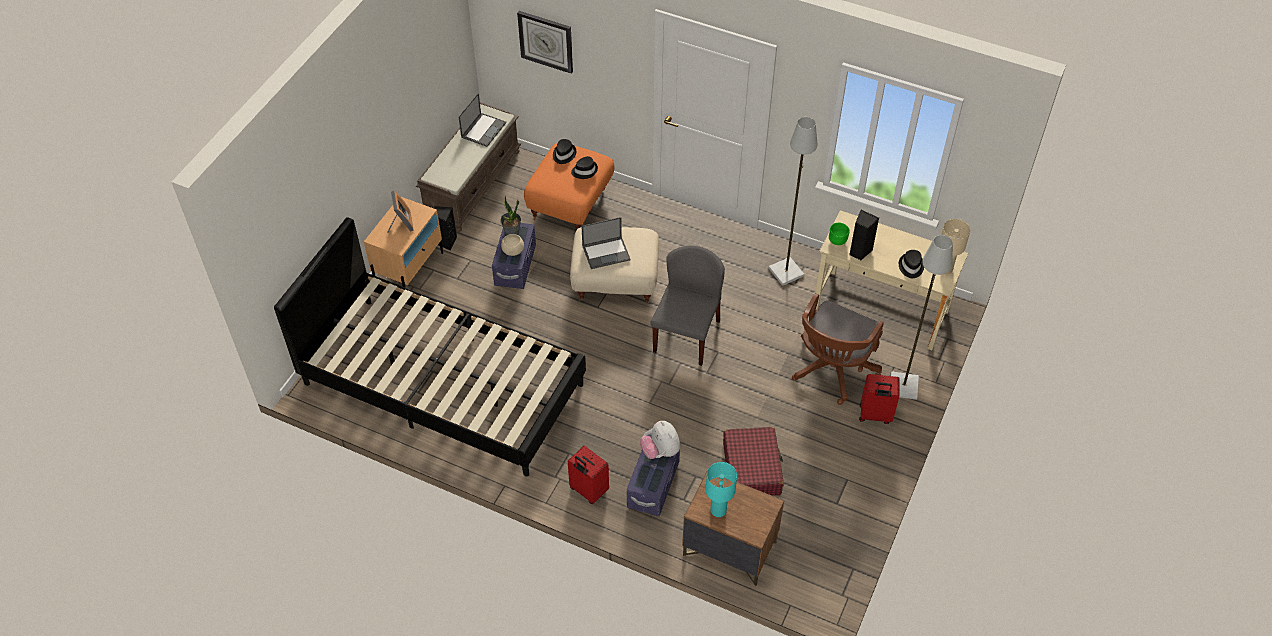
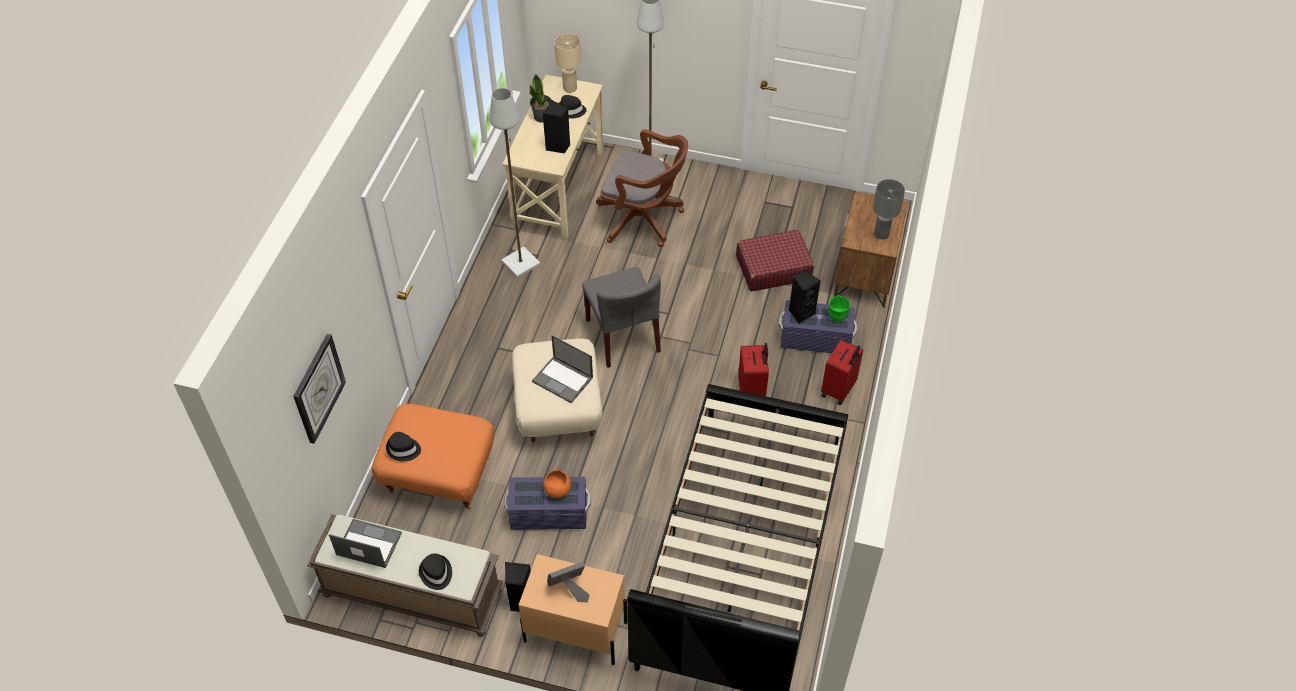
camera: 100 degrees left, 0 degrees up
(512, 232) = (526, 498): potted plant -> potted plant (542, 117)
(513, 251) = (557, 491): beige bowl -> orange bowl
(584, 170) = (431, 422): black hat -> black hat (436, 573)
(606, 252) = (563, 380): laptop -> laptop turned 150 degrees clockwise
(660, 451) = (801, 313): plush toy -> black speaker
(686, 335) = (623, 336): grey chair -> grey chair turned 120 degrees counterclockwise
(718, 510) = (881, 234): turquoise table lamp -> grey table lamp
(837, 241) = (547, 162): green bowl -> green bowl (837, 315)
(875, 415) = (688, 187): red suitcase -> red suitcase (752, 392)

